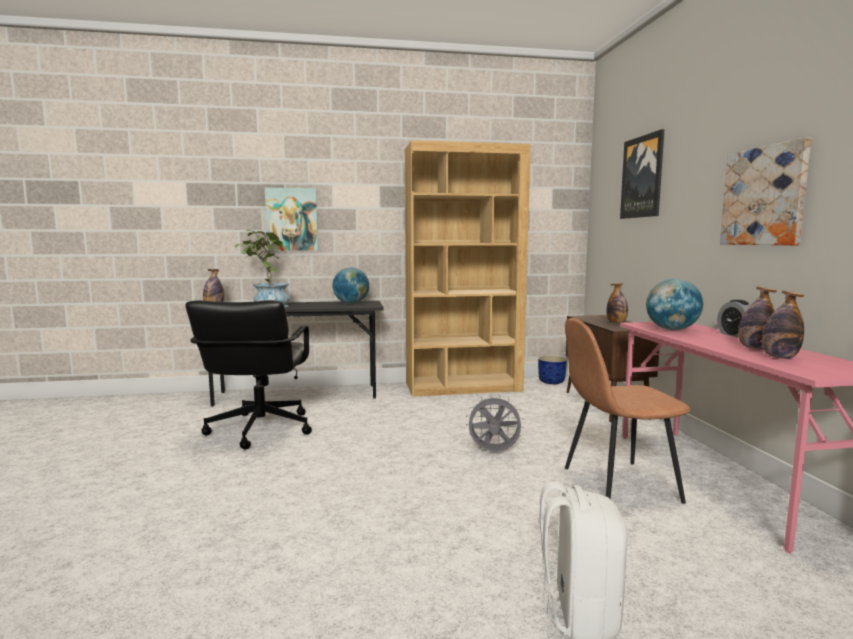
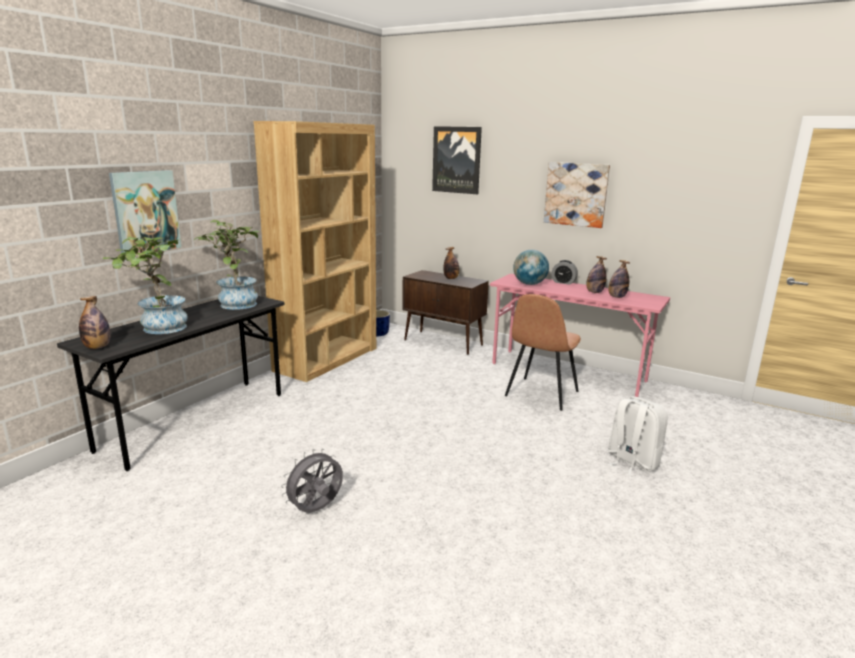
camera: 50 degrees left, 10 degrees up
(259, 429) = (252, 465): black office chair -> none
(351, 303) = (235, 303): globe -> potted plant
(493, 452) = (453, 402): grey fan -> grey fan (316, 510)

